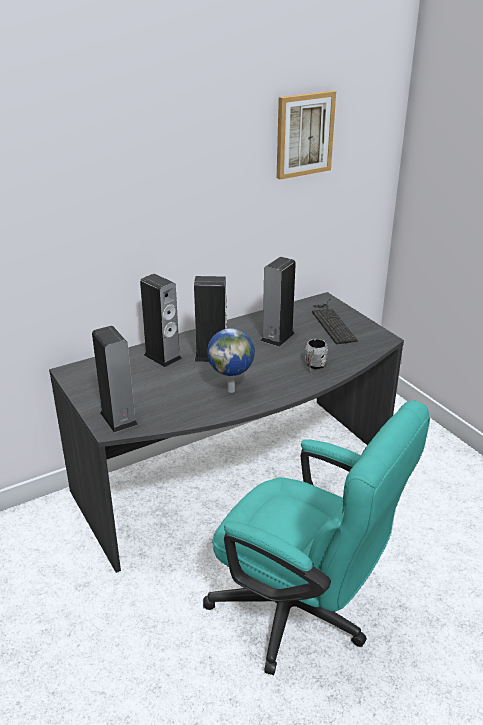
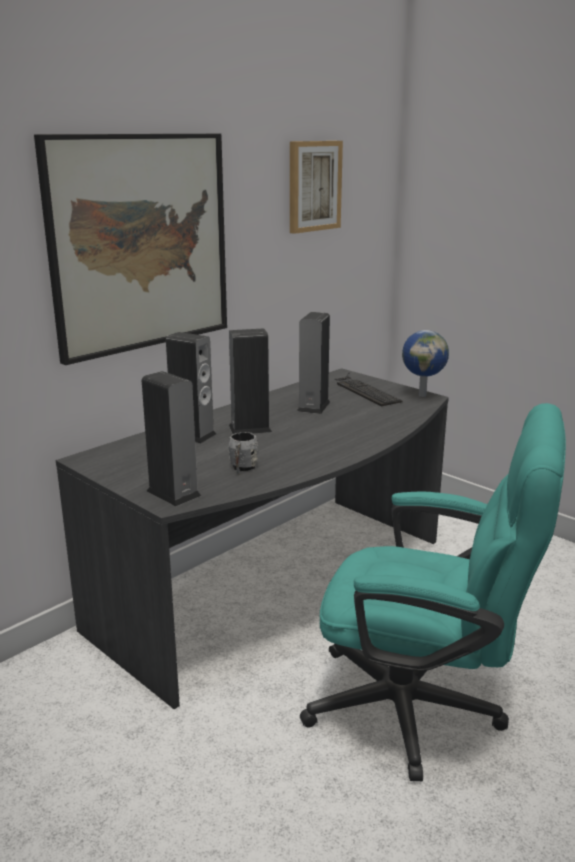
camera: 15 degrees left, 10 degrees down
(125, 198) = (140, 243): none -> picture
(231, 390) = (293, 454): globe -> globe (422, 395)
(314, 366) = (370, 425): grey mug -> grey mug (242, 468)

